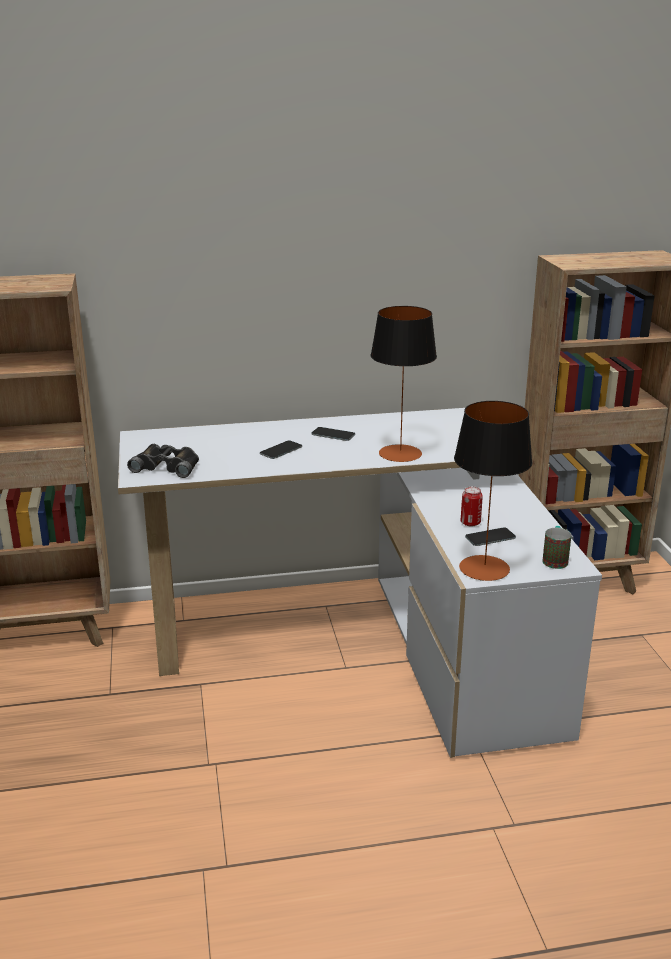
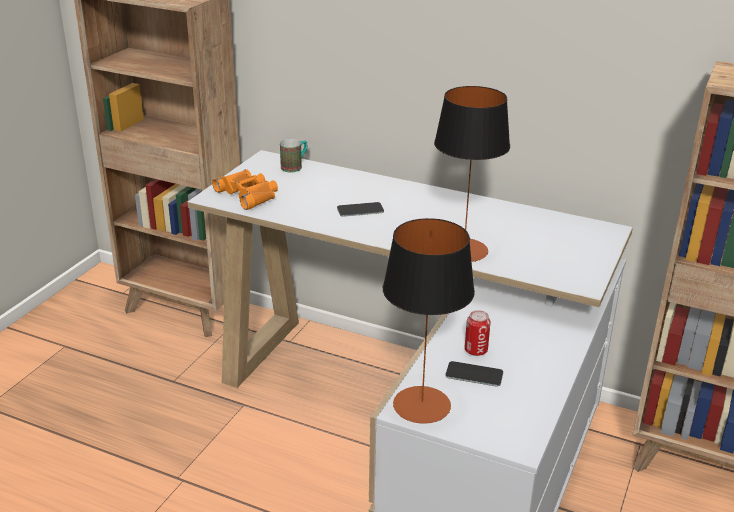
camera: 35 degrees right, 5 degrees up
(167, 466) = (248, 194): black binoculars -> orange binoculars
(333, 434) = (429, 209): phone -> none
(555, 559) = (508, 428): mug -> mug (295, 166)

